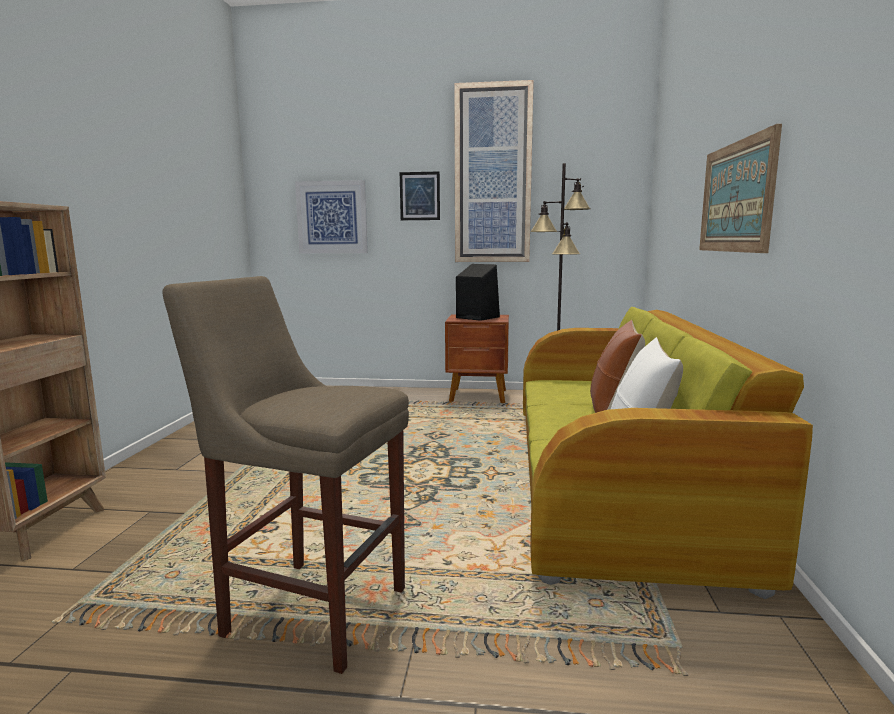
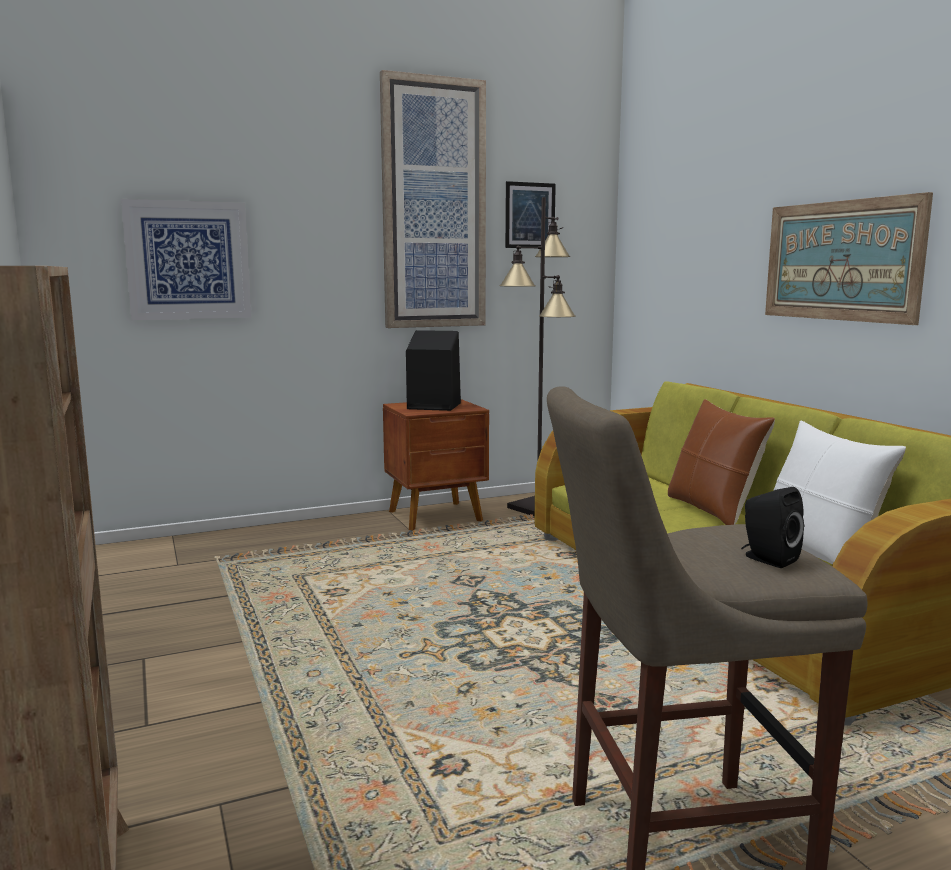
camera: 30 degrees left, 0 degrees up
(321, 404) = (767, 559): none -> black speaker
(419, 196) = (331, 231): picture -> picture (530, 215)

